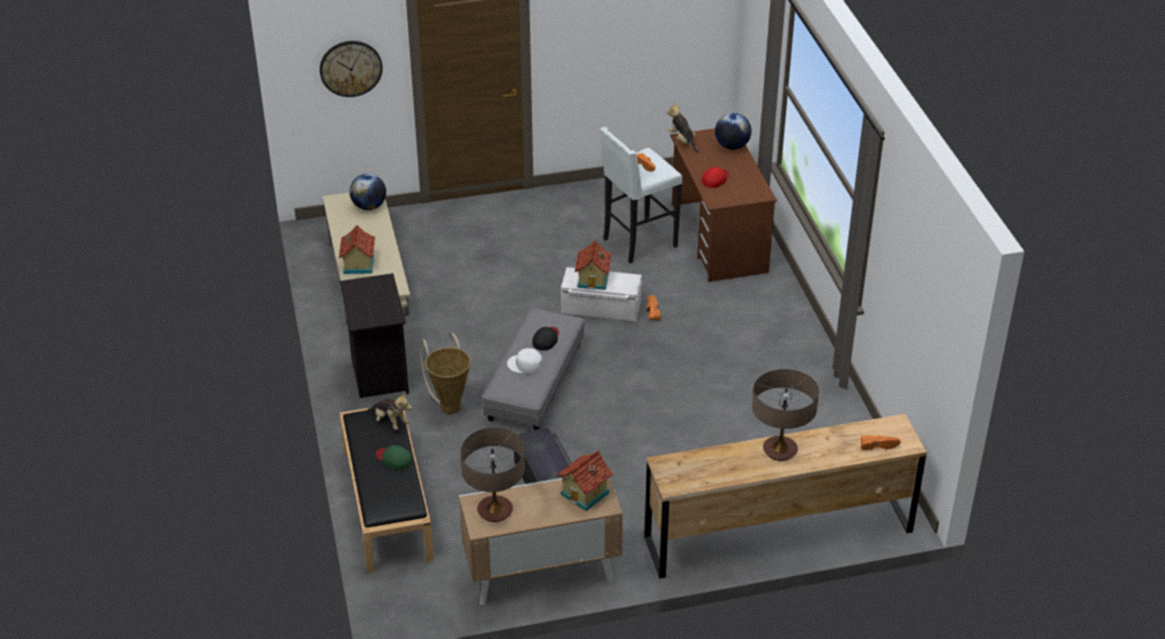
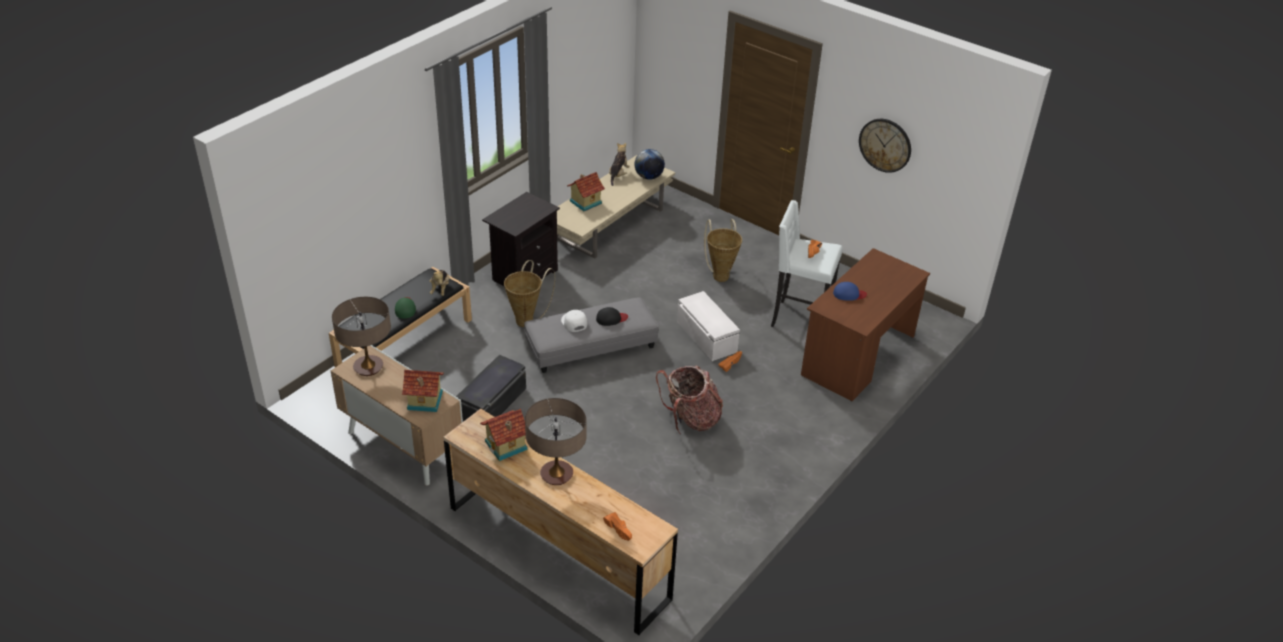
camera: 50 degrees right, 0 degrees up
(351, 68) = (681, 66): wall clock -> wall clock (885, 145)
(526, 253) = (720, 274): none -> basket
(594, 280) = (705, 310): toy house -> toy house (506, 446)
(682, 141) = (872, 257): plush toy -> plush toy (618, 175)
(696, 372) = (691, 419): none -> backpack
(715, 179) = (849, 294): red cap -> blue cap
(732, 146) = (901, 283): globe -> none

